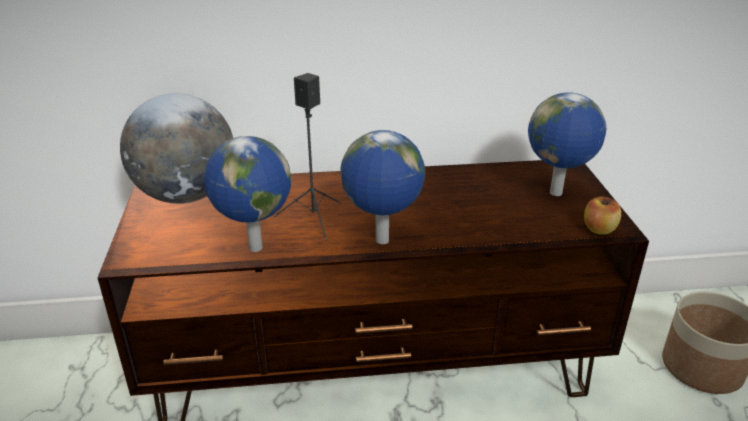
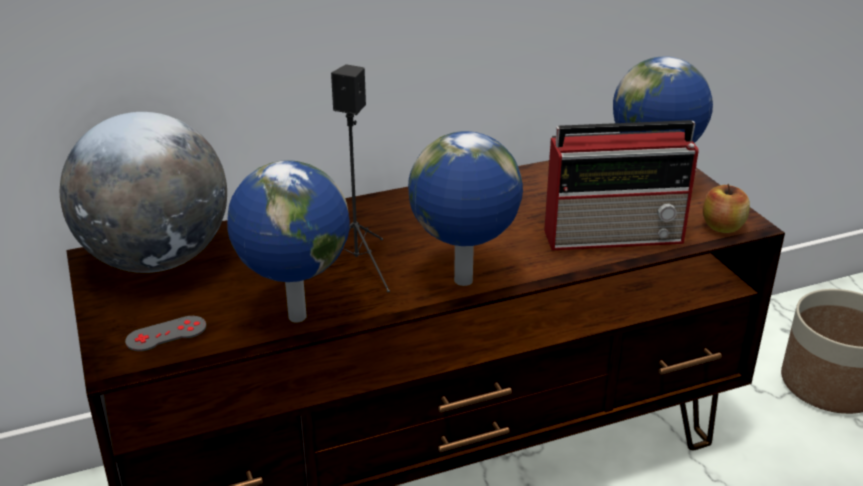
camera: 15 degrees left, 0 degrees up
(166, 246) = (166, 334): none -> grey game controller
(511, 224) = (616, 235): none -> radio

